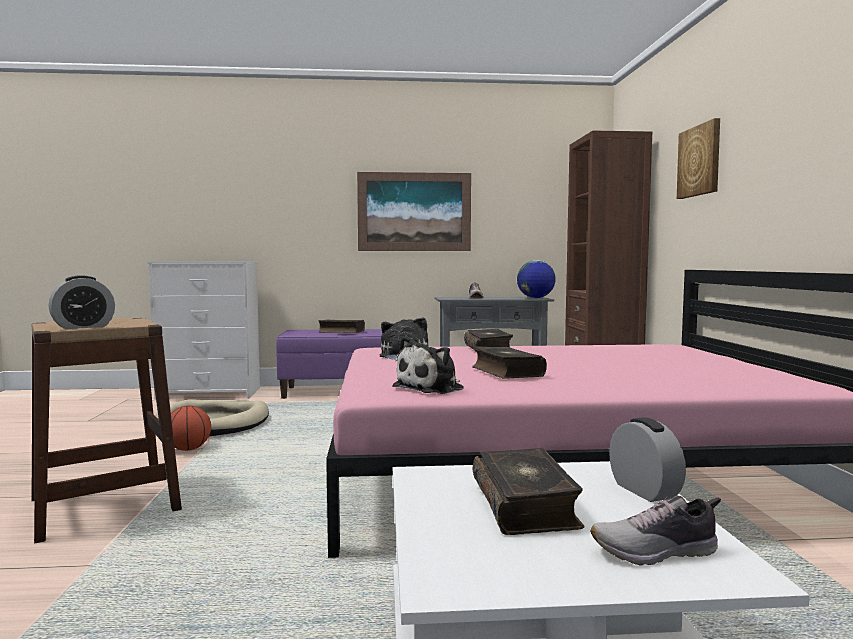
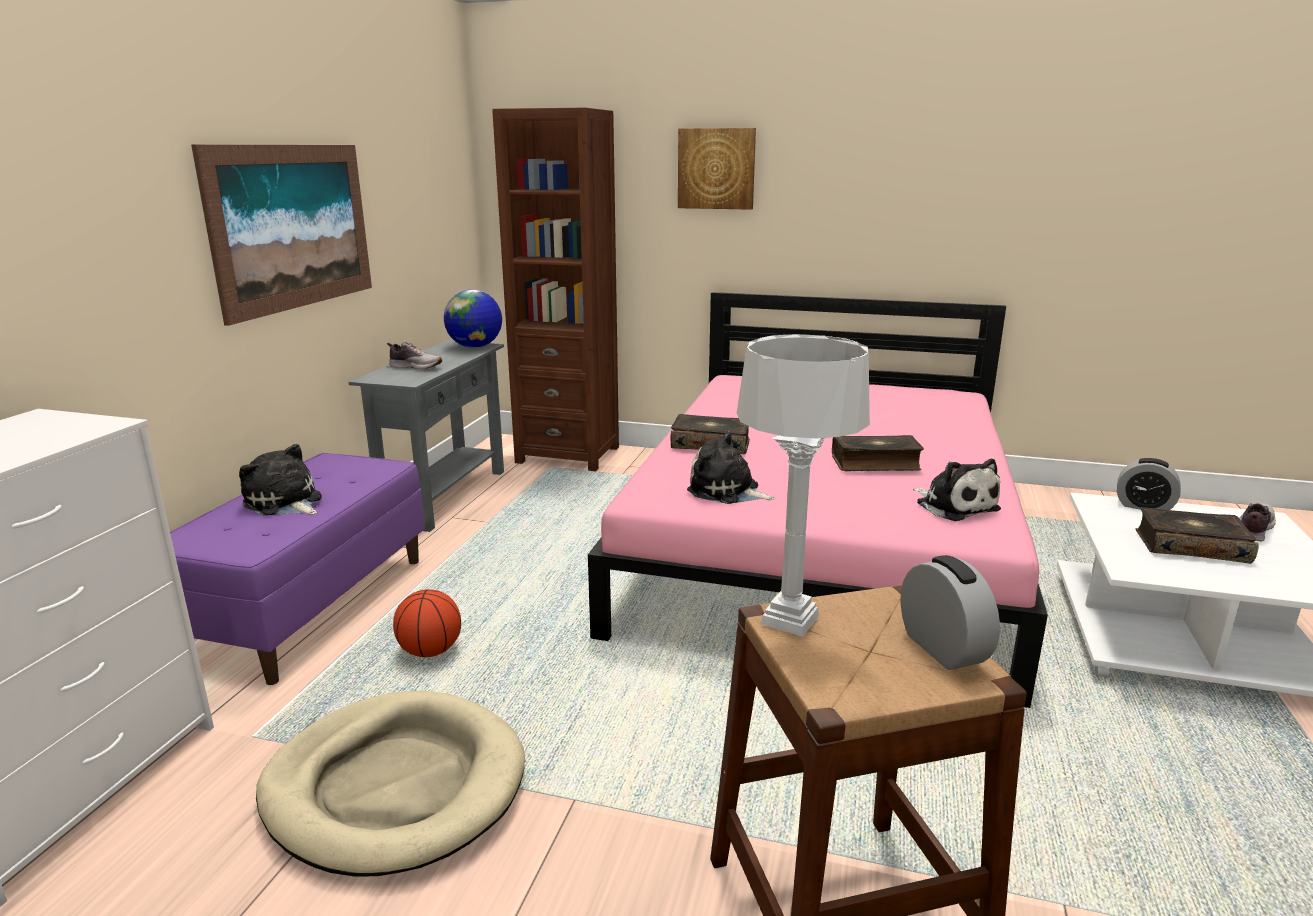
camera: 70 degrees left, 15 degrees up
(125, 319) = (789, 620): none -> grey table lamp
(189, 449) = (569, 821): basketball -> basketball (430, 651)
(341, 332) = (285, 503): book -> plush toy
(644, 491) = (1143, 506): alarm clock -> alarm clock turned 150 degrees counterclockwise
(656, 552) = (1252, 529): shoe -> shoe turned 150 degrees counterclockwise

